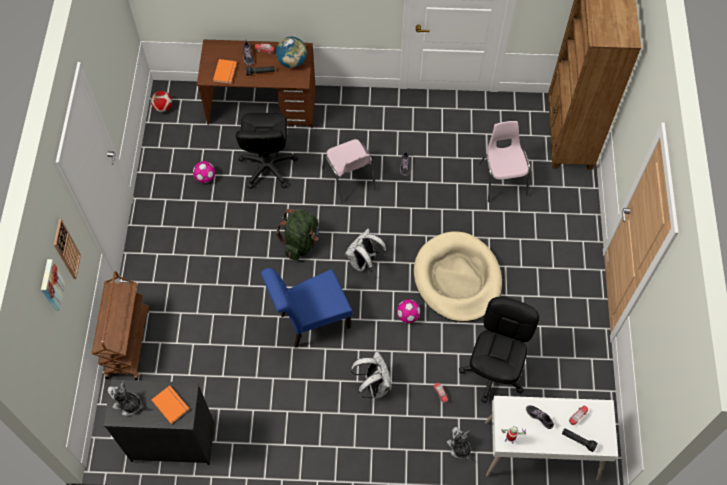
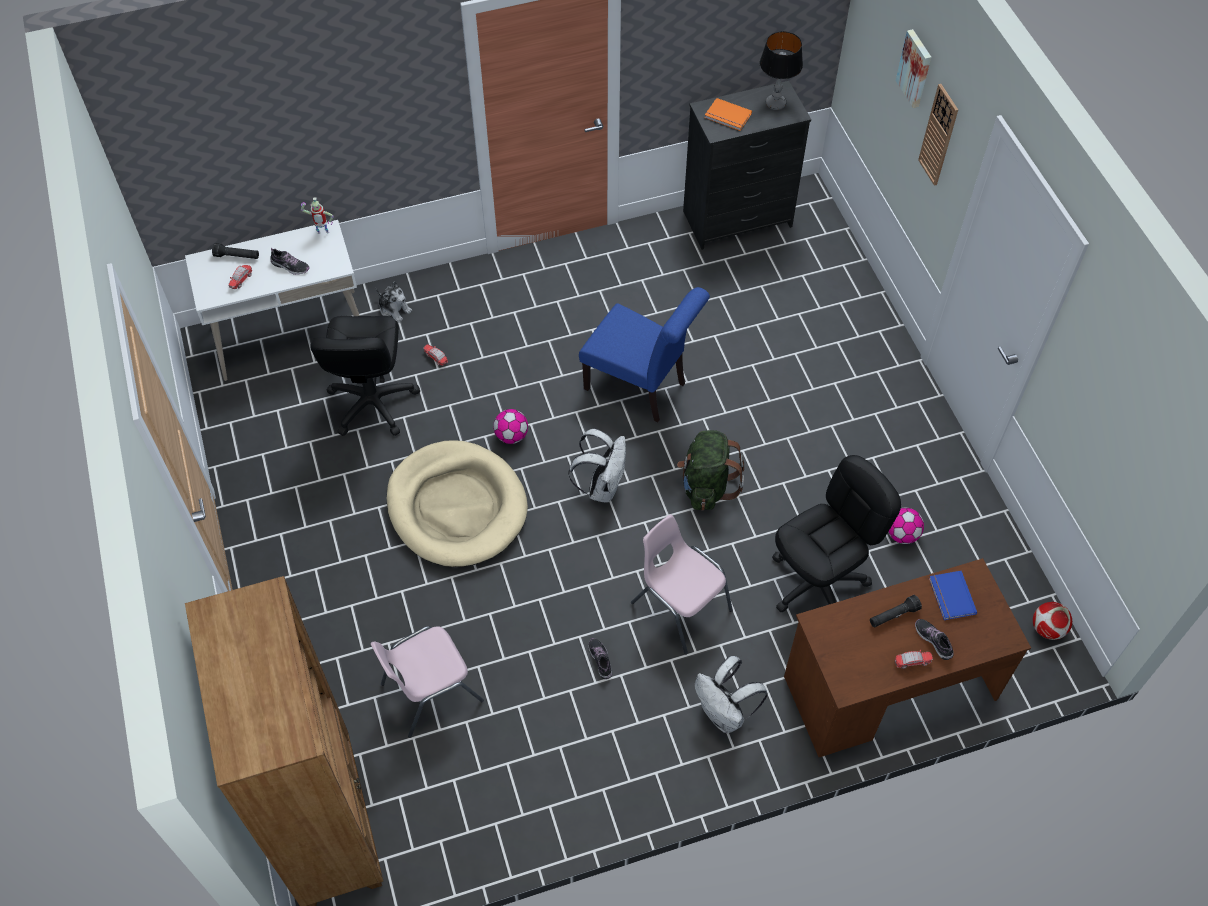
camera: 160 degrees right, 5 degrees down
(127, 342) = (859, 296): brown cart -> none
(128, 404) = (775, 103): plush toy -> table lamp
(226, 72) = (950, 596): orange book -> blue book
(267, 167) = (818, 583): black office chair -> black office chair turned 75 degrees clockwise
(292, 62) = (852, 655): globe -> none
(310, 322) = (641, 388): blue chair -> blue chair turned 75 degrees clockwise
(373, 385) = (525, 342): white backpack -> white backpack (725, 714)
(502, 179) = (429, 692): pink chair -> pink chair turned 90 degrees clockwise

